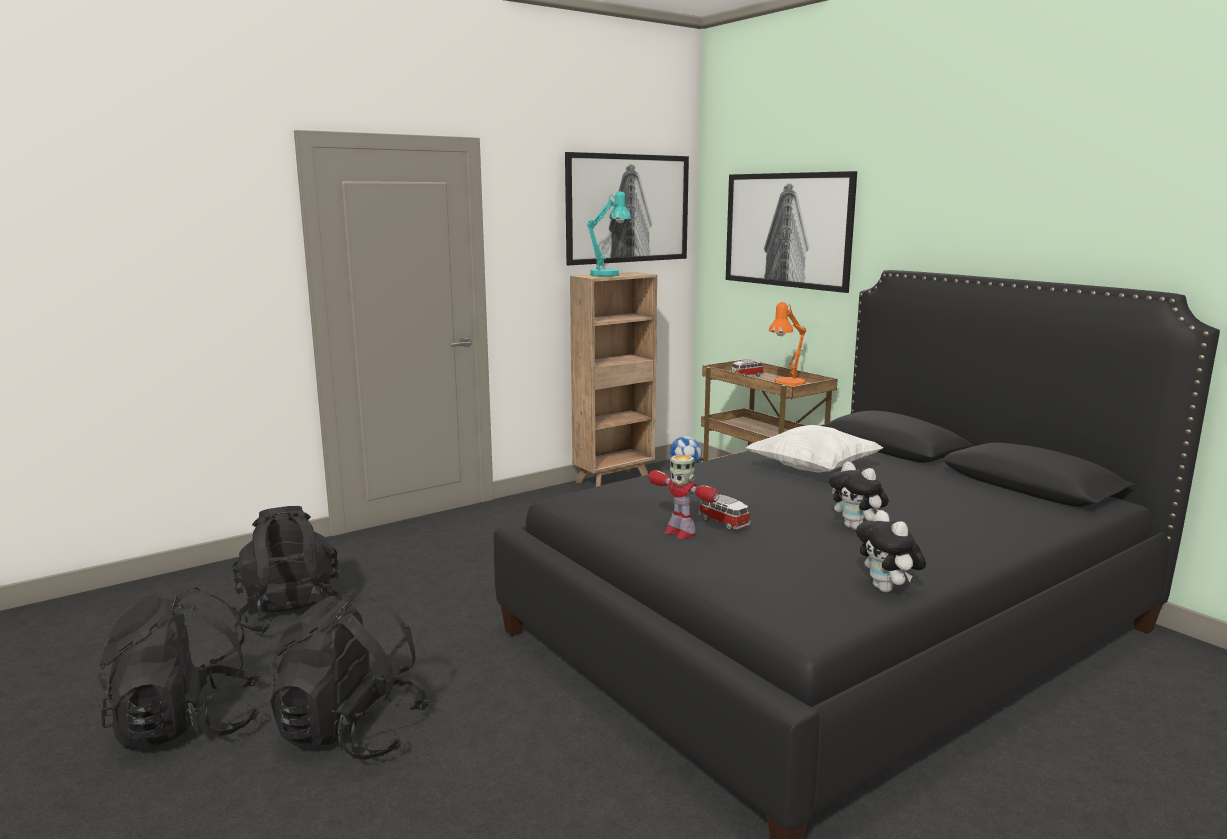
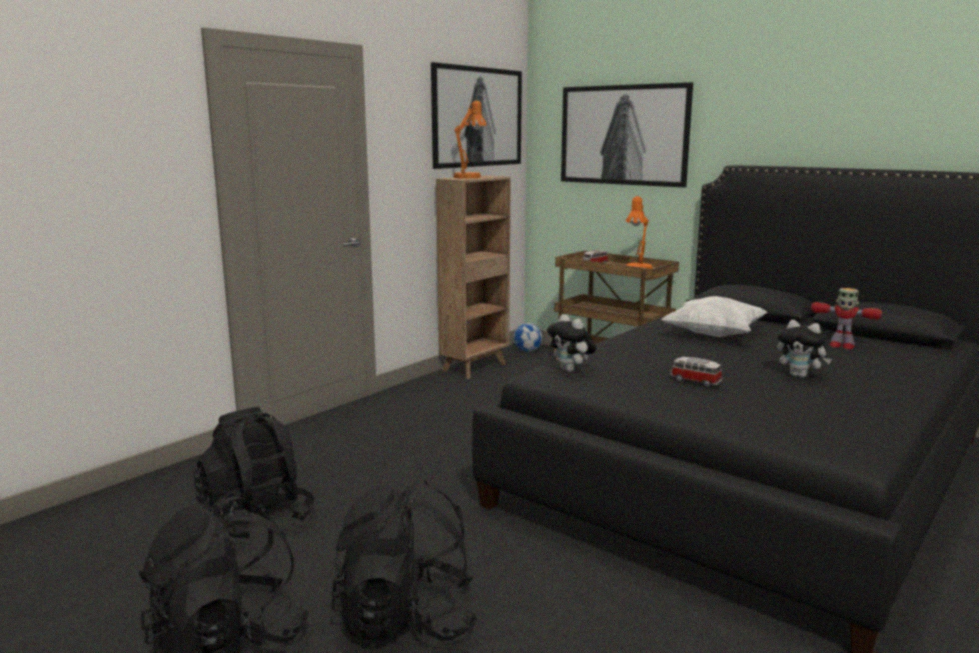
camera: 15 degrees left, 0 degrees up
(609, 274) = (470, 177): turquoise table lamp -> orange table lamp
(679, 532) = (668, 392): toy robot -> toy robot (841, 345)
(887, 589) = (879, 420): plush toy -> plush toy (571, 370)

